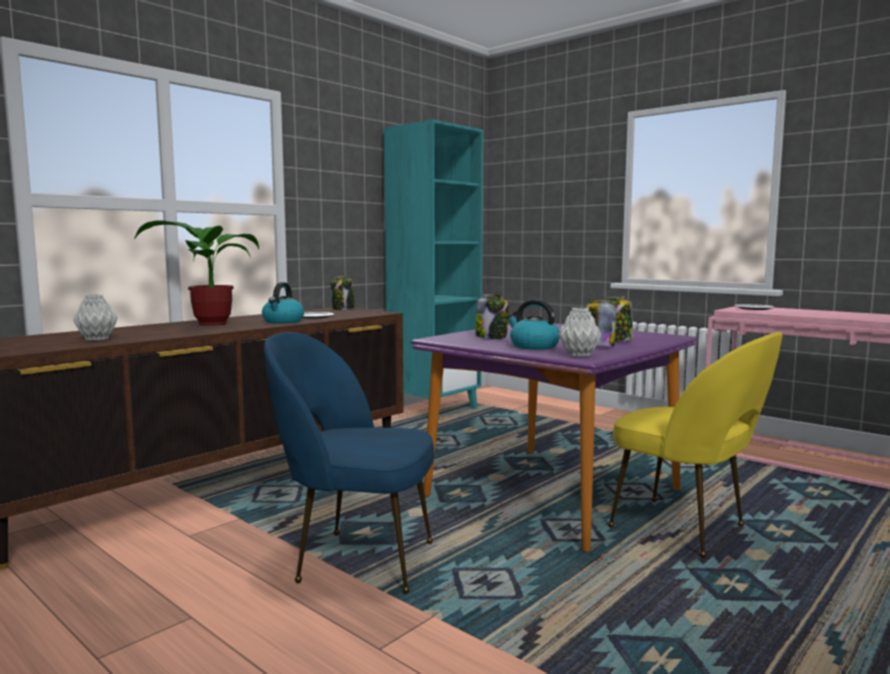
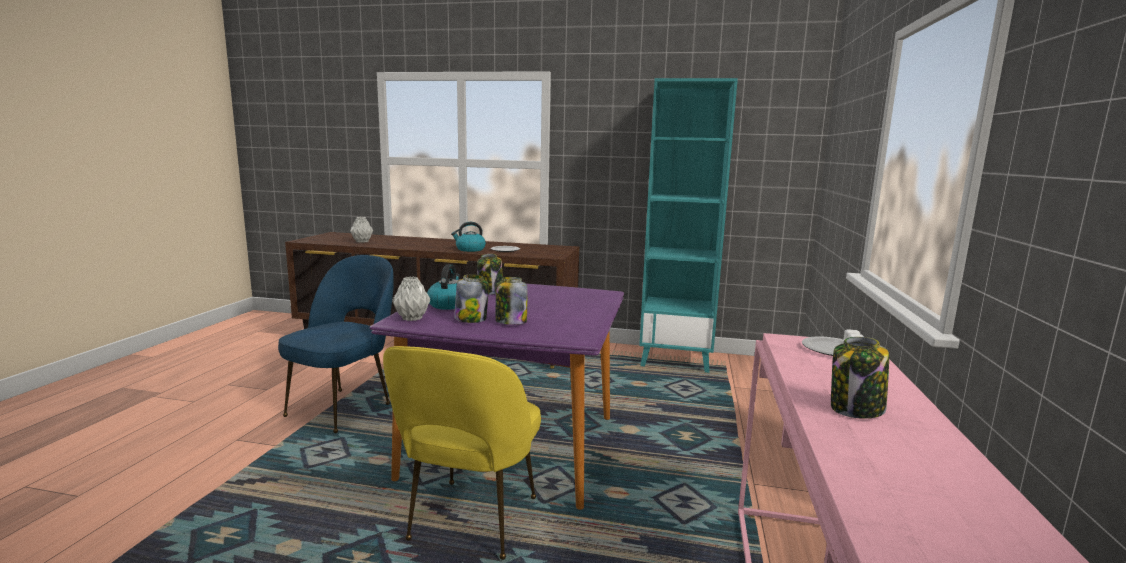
camera: 60 degrees right, 5 degrees up
(206, 324) = (440, 243): potted plant -> none
(343, 309) = (562, 248): jar -> jar (856, 409)
(355, 560) = (345, 407): blue chair -> blue chair turned 45 degrees clockwise

